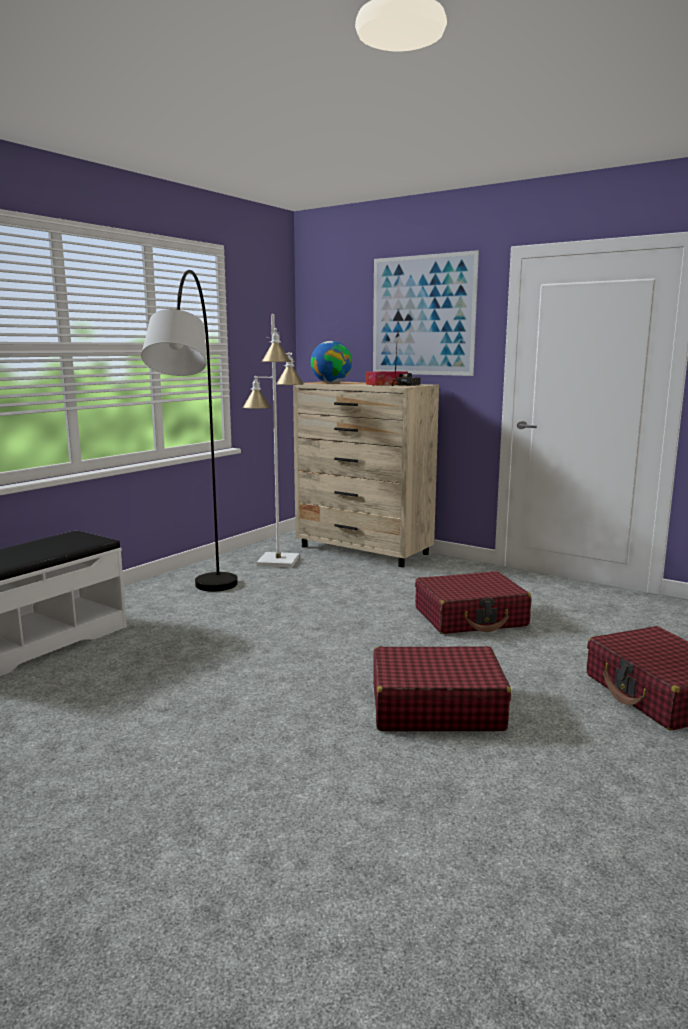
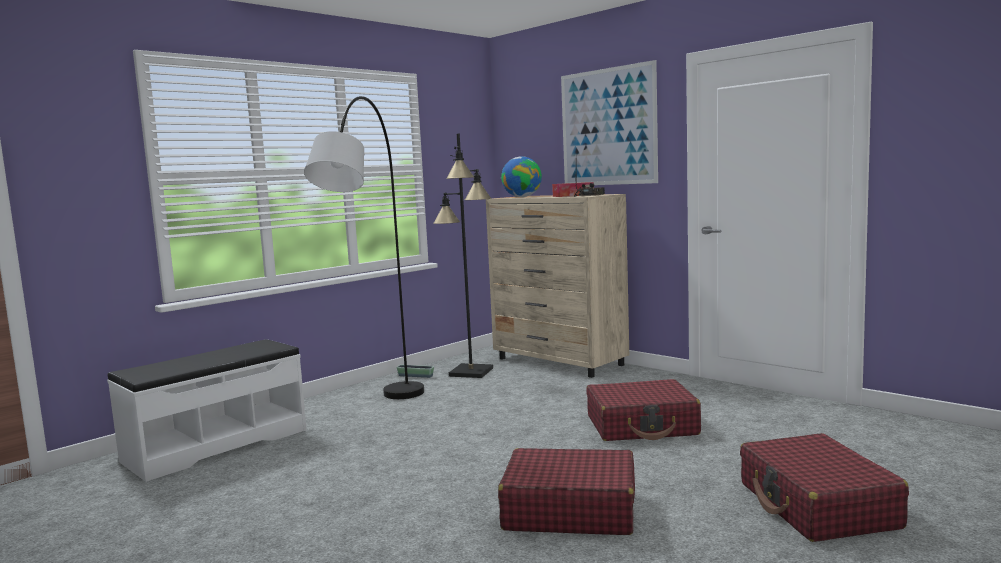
camera: 10 degrees right, 5 degrees down
(221, 565) = (415, 376): none -> planter
(277, 561) = (470, 372): white floor lamp -> black floor lamp

